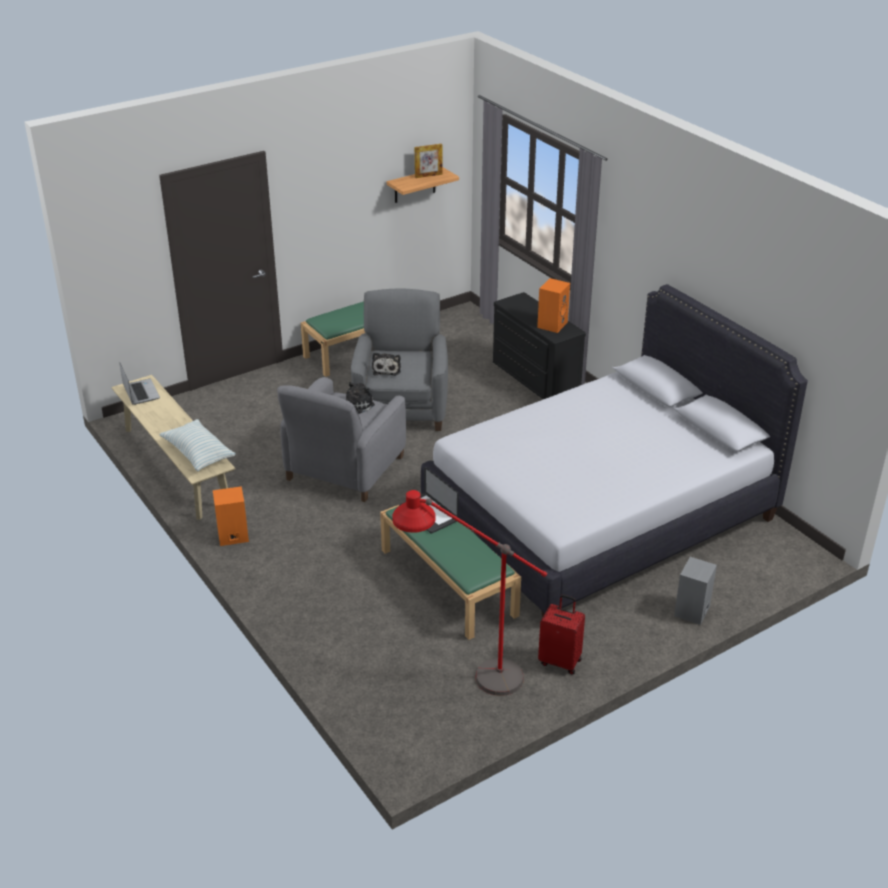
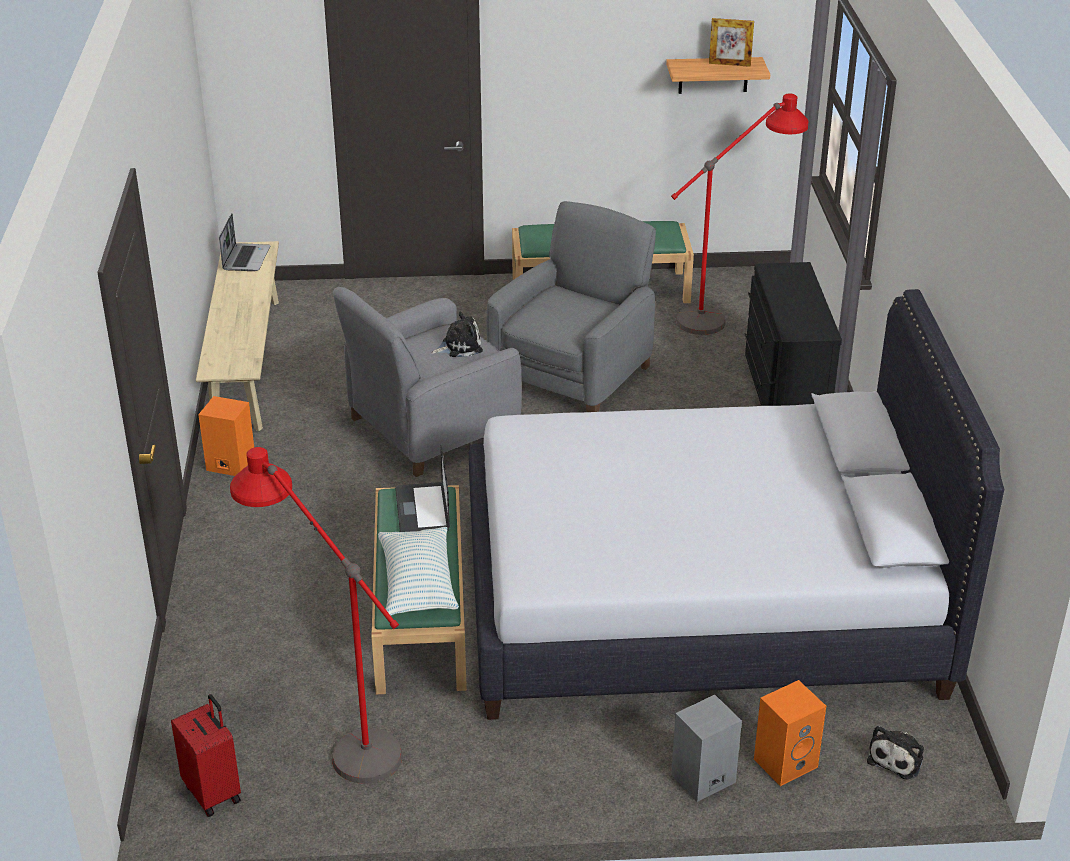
camera: 30 degrees right, 0 degrees up
(198, 454) = (236, 348): pillow -> pillow (418, 584)
(386, 369) = (542, 313): plush toy -> plush toy (897, 758)
(459, 341) = (729, 312): none -> red floor lamp
(552, 324) = (804, 315): orange speaker -> orange speaker (786, 762)
(560, 661) = (462, 769): red suitcase -> red suitcase (214, 792)

